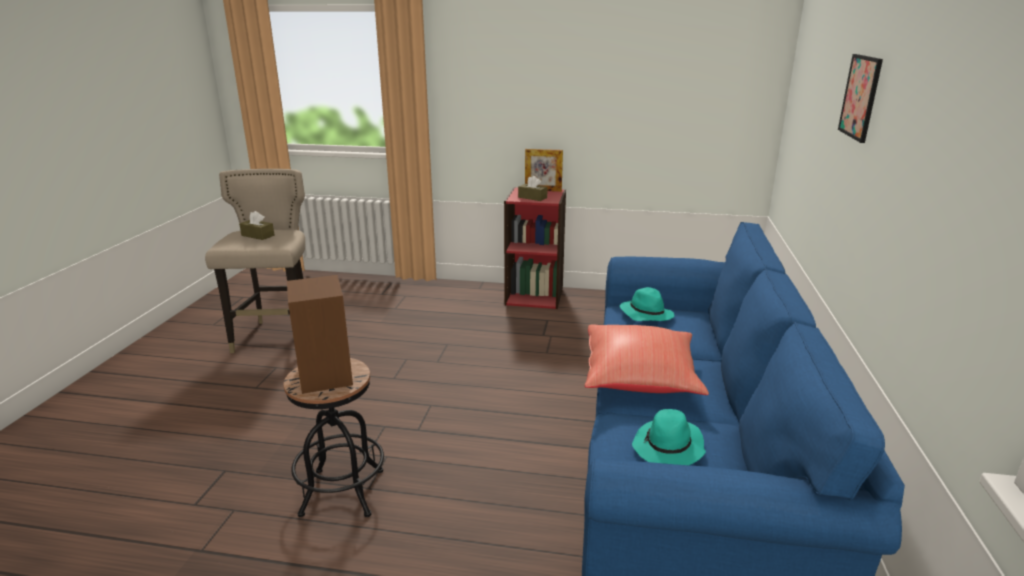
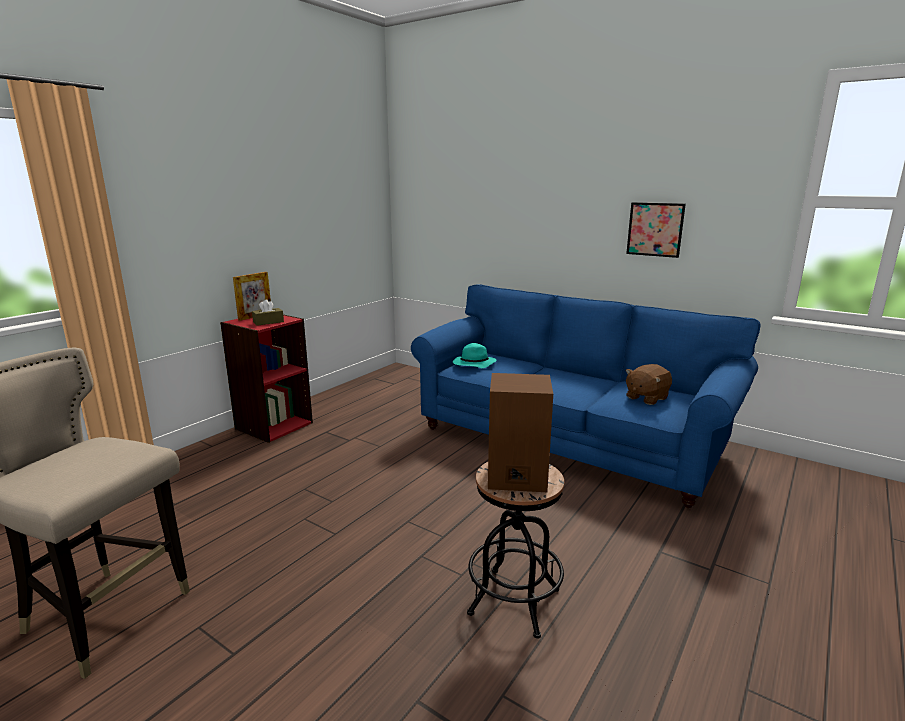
camera: 65 degrees left, 5 degrees down
(258, 235) = (76, 461): brown tissue box -> none
(640, 379) = (558, 388): red pillow -> none
(668, 448) = (646, 398): turquoise hat -> brown plush toy
(860, 97) = (535, 189): picture -> picture (655, 229)

